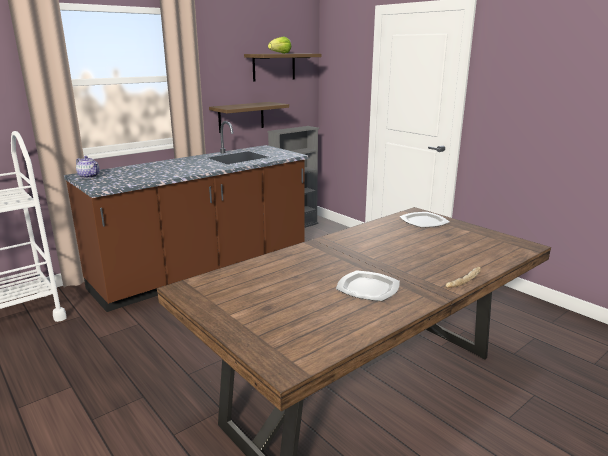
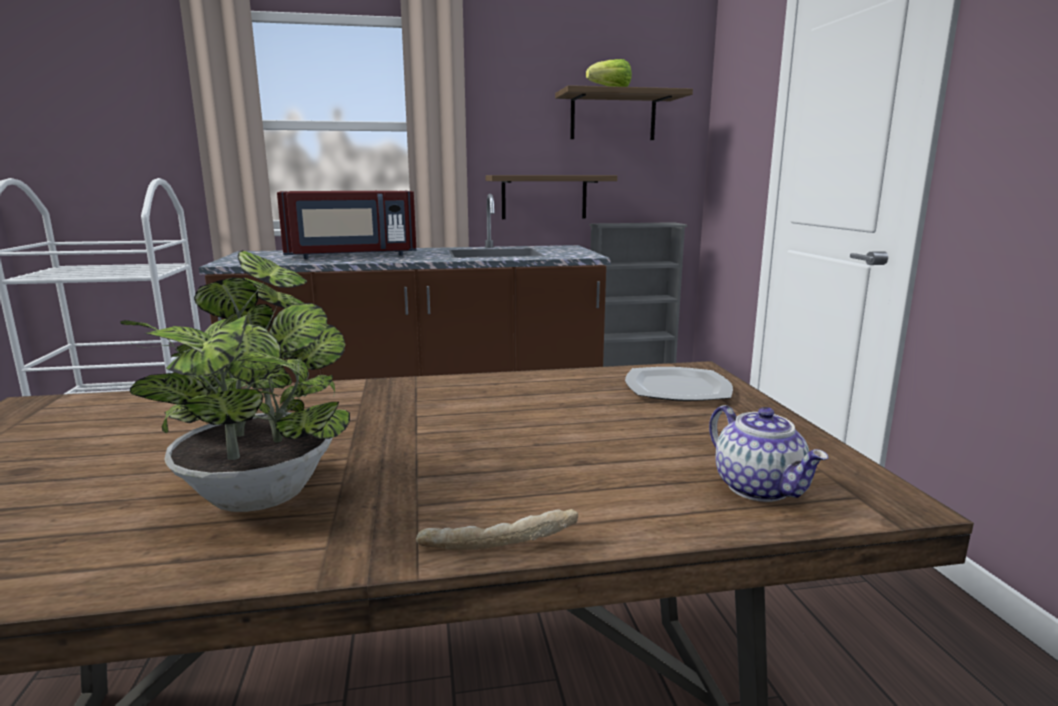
camera: 30 degrees right, 5 degrees down
(89, 176) = (255, 254): teapot -> teapot (760, 488)
(161, 170) = (351, 255): none -> red microwave
(368, 288) = (261, 489): plate -> potted plant

